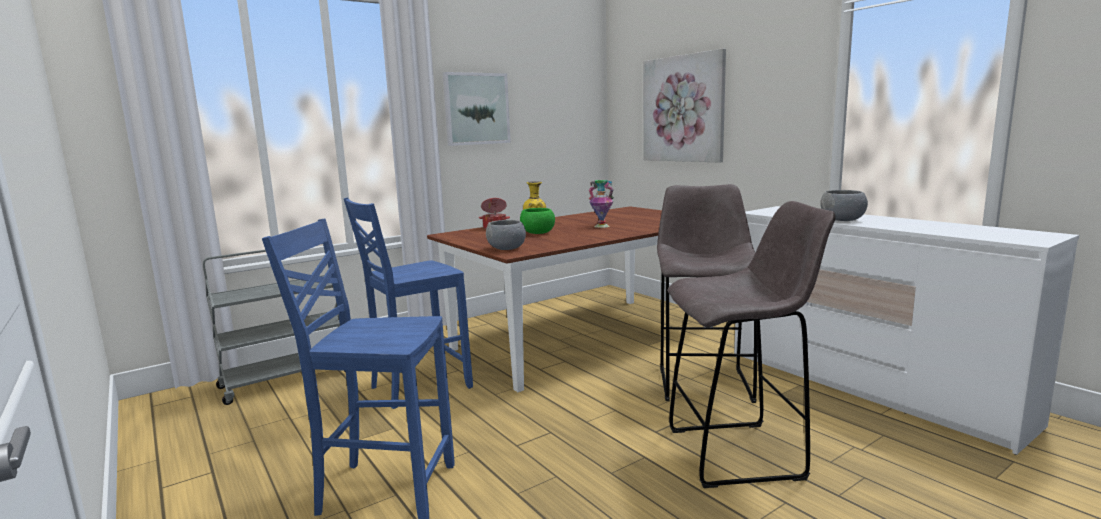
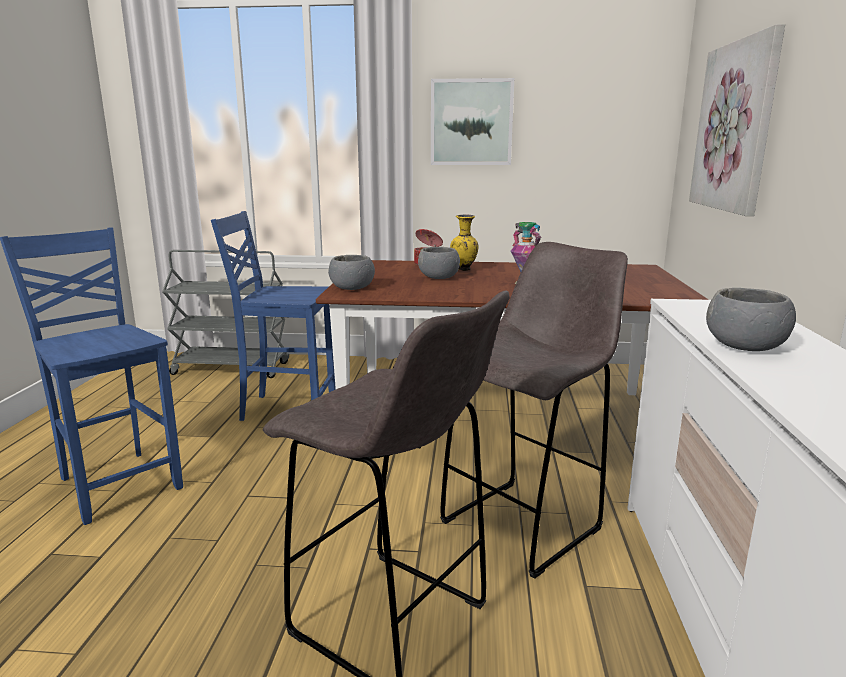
camera: 40 degrees right, 5 degrees up
(538, 233) = (439, 277): green bowl -> grey bowl

